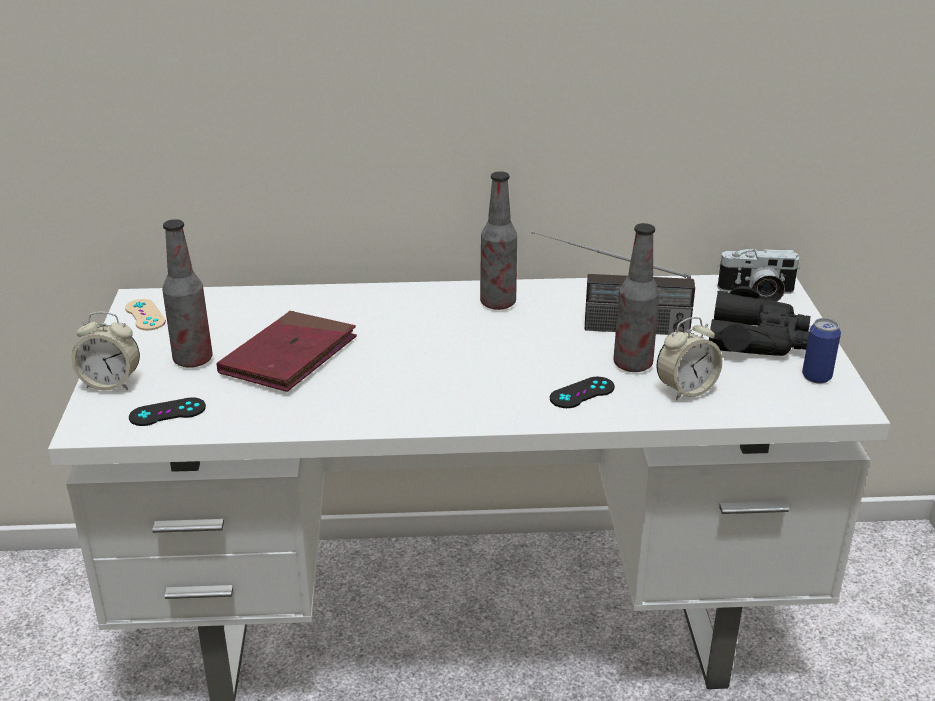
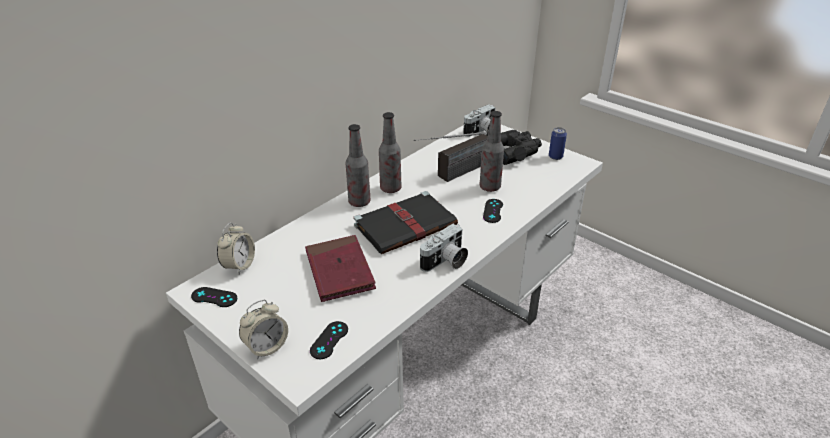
camera: 45 degrees left, 5 degrees up
(145, 315) = (214, 297): beige game controller -> black game controller
(193, 360) = (291, 304): bottle -> bottle (359, 202)
(414, 413) = (445, 262): none -> camera
(443, 351) = (407, 225): none -> black book
(686, 390) = (525, 187): alarm clock -> alarm clock (239, 265)

